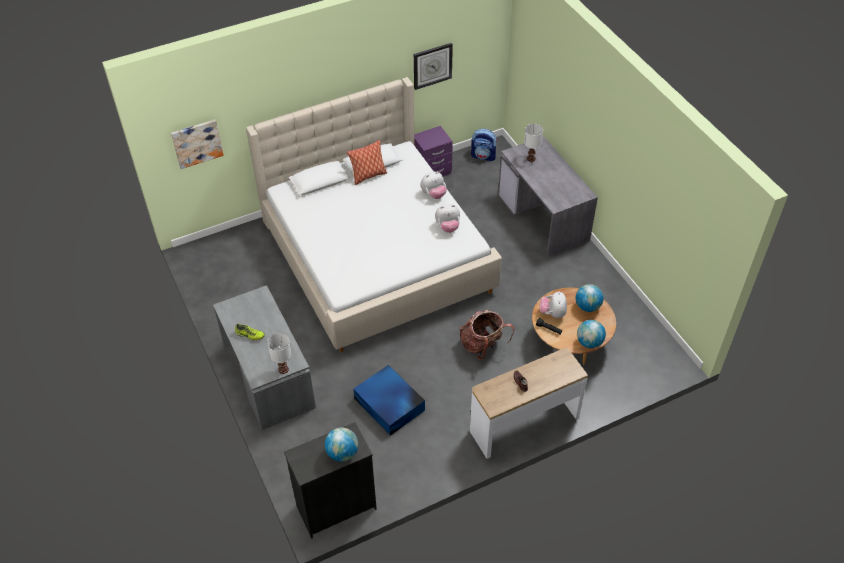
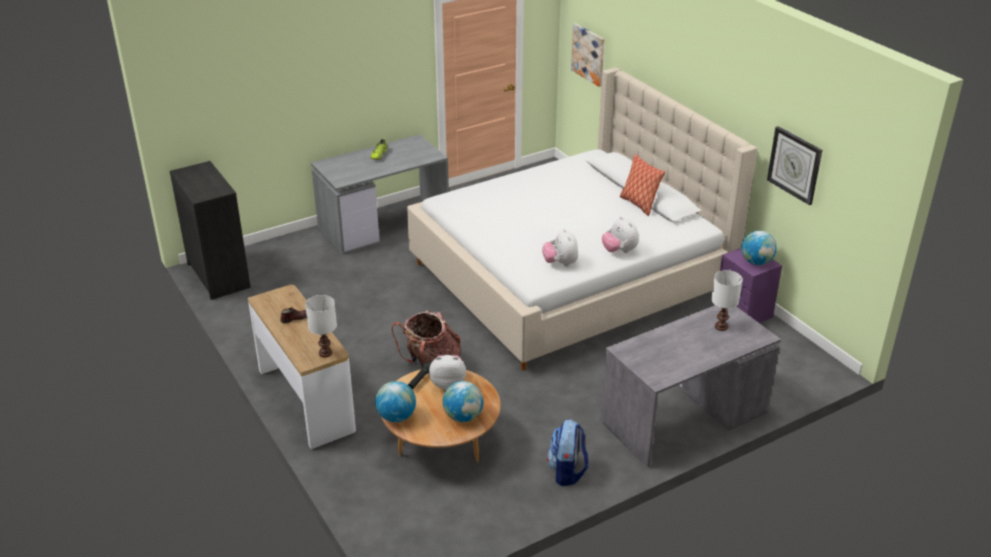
camera: 85 degrees right, 15 degrees down
(284, 370) = (332, 175): white table lamp -> white table lamp (325, 353)
(342, 453) = (199, 188): globe -> globe (756, 262)
(389, 405) = (342, 300): blue storage box -> none
(483, 156) = (797, 357): backpack -> backpack (567, 472)

